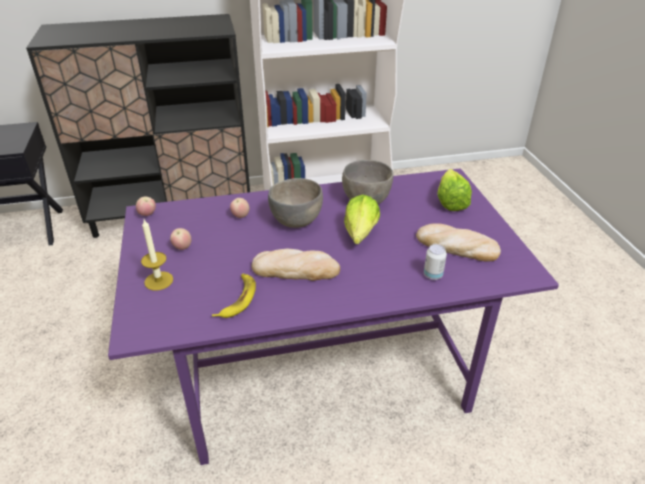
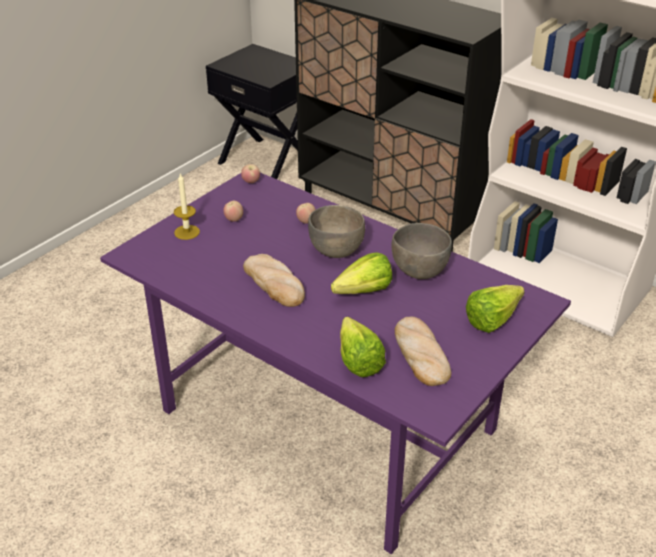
camera: 50 degrees right, 0 degrees up
(237, 299) = (208, 275): banana -> none
(433, 275) = (358, 357): can -> lettuce

